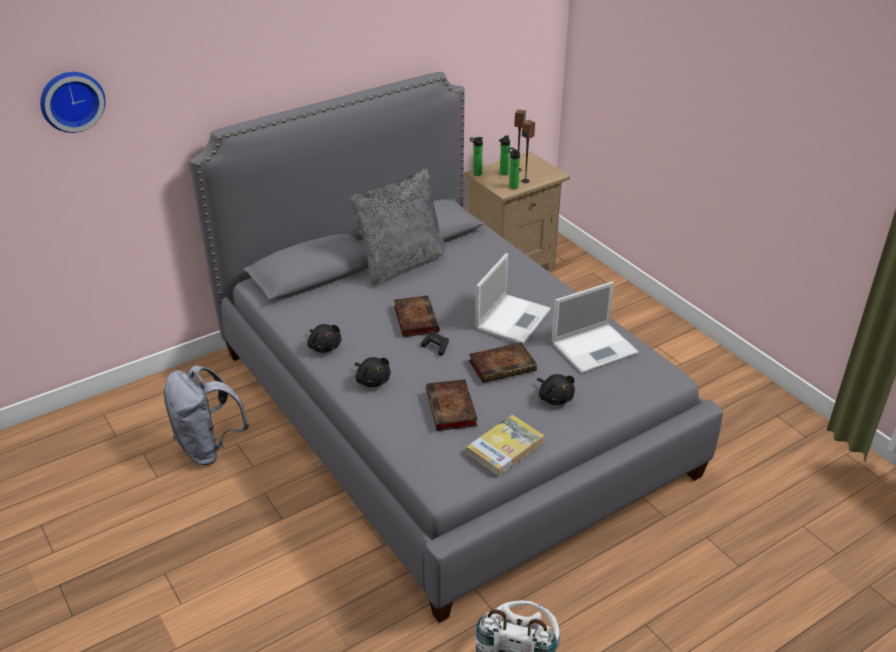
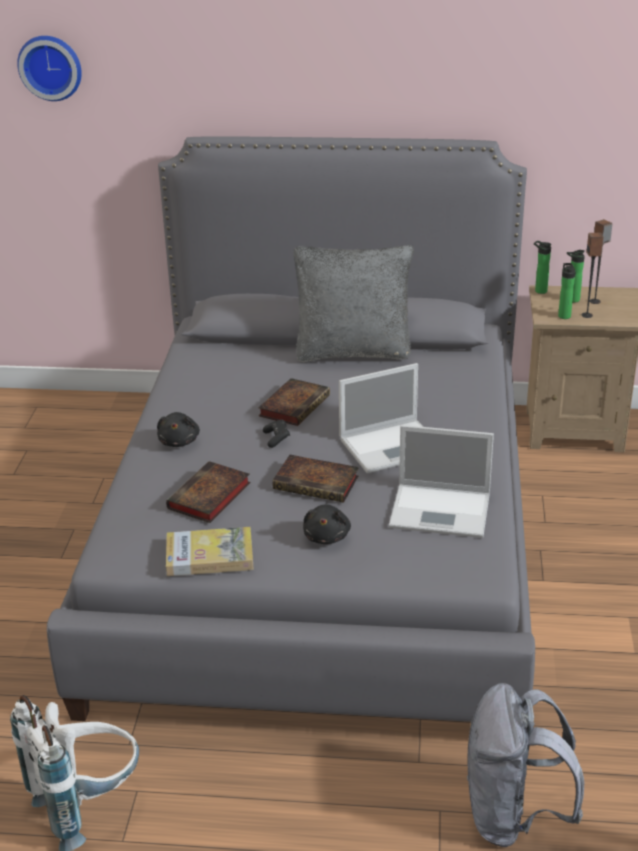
camera: 40 degrees right, 5 degrees down
(209, 447) = (78, 470): grey backpack -> grey backpack (513, 816)
(324, 346) = (180, 395): black plush toy -> none

